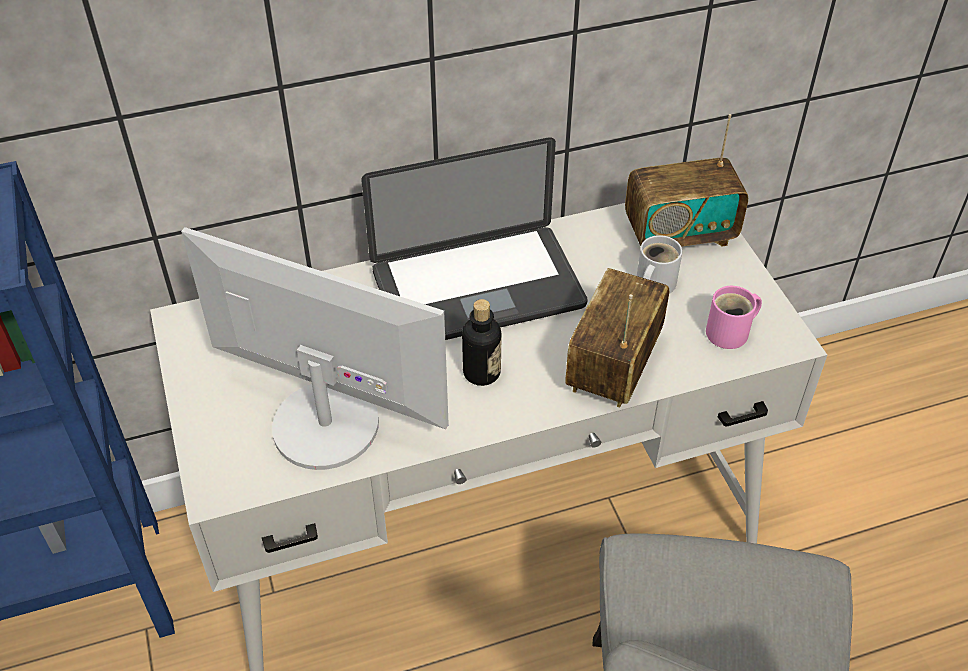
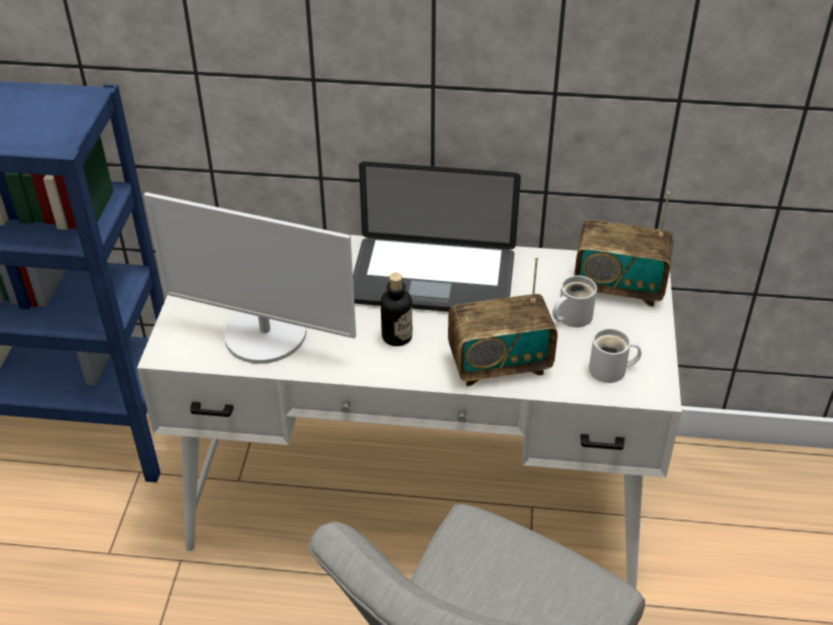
camera: 25 degrees right, 5 degrees down
(326, 424) = (265, 335): monitor -> monitor turned 150 degrees clockwise
(613, 367) = (499, 364): radio -> radio turned 150 degrees counterclockwise
(731, 333) = (611, 370): pink mug -> white mug

